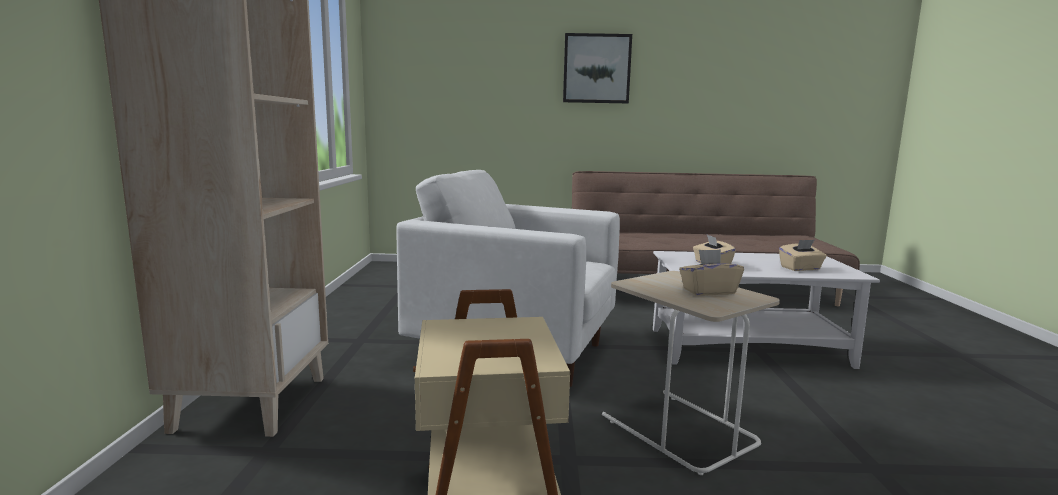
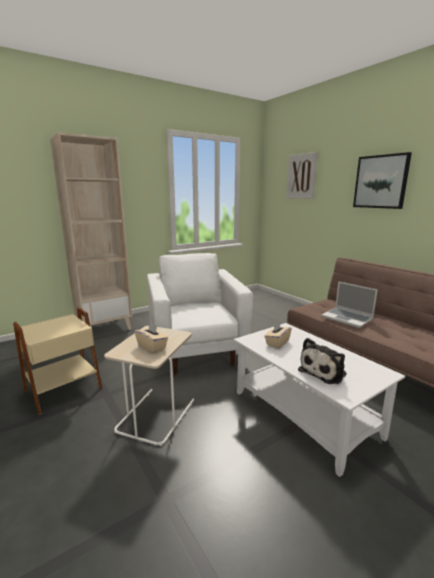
camera: 55 degrees right, 5 degrees up
(461, 54) = (301, 176): none -> picture
(657, 239) = (347, 318): none -> laptop
(800, 268) = (324, 371): beige tissue box -> plush toy

